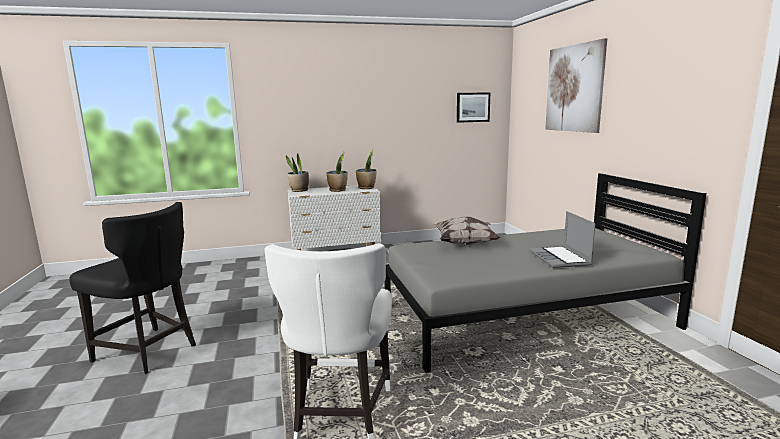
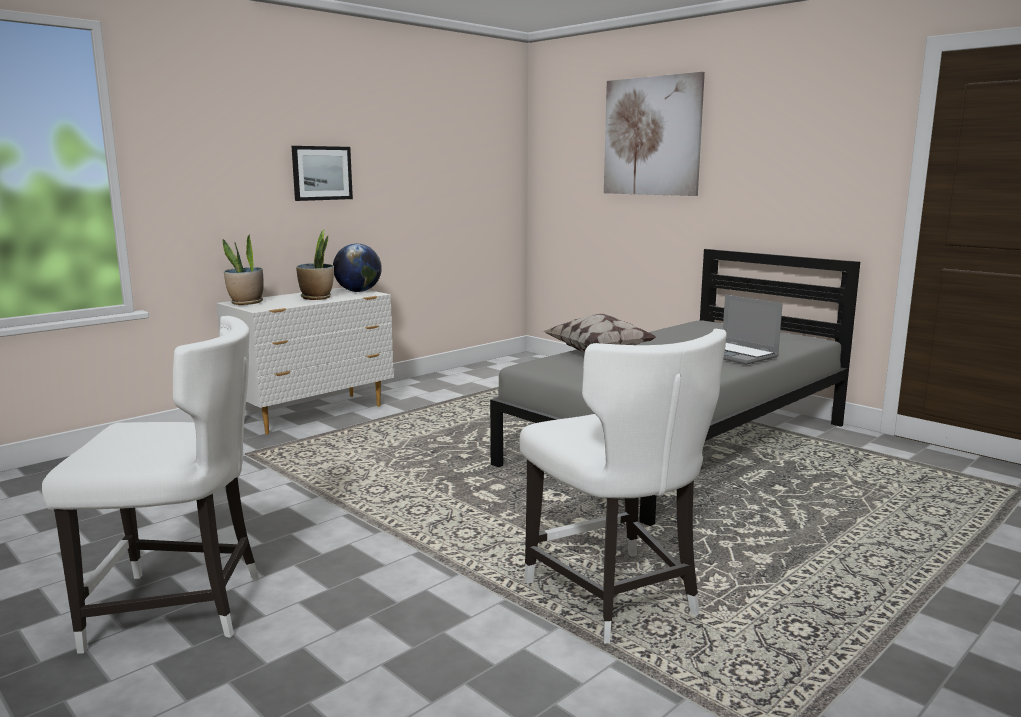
camera: 30 degrees left, 0 degrees up
(148, 352) = (181, 609): black chair -> white chair
(366, 188) = (358, 291): potted plant -> globe
(473, 107) = (483, 160): picture -> picture (321, 173)

